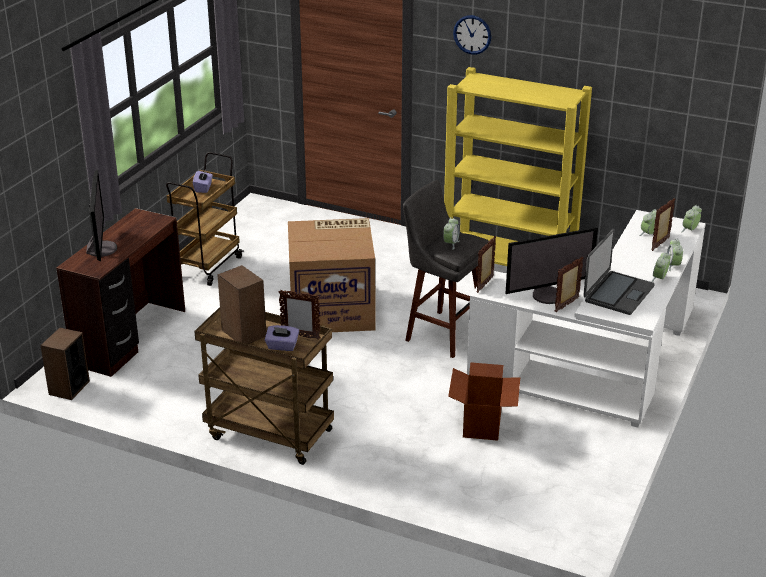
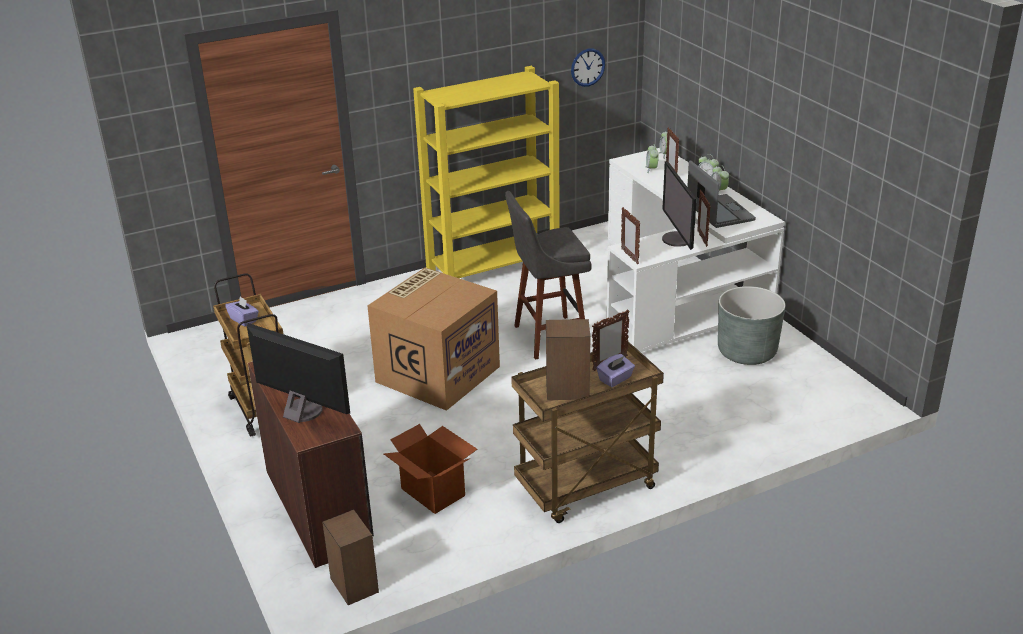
camera: 50 degrees left, 0 degrees up
(451, 244) = (558, 241): alarm clock -> none
(472, 34) = (408, 54): wall clock -> wall clock (587, 67)
(483, 424) = (695, 376): cardboard box -> cardboard box (433, 491)
(548, 295) = (678, 239): monitor -> monitor turned 150 degrees clockwise
(557, 437) = (747, 352): none -> grey planter

